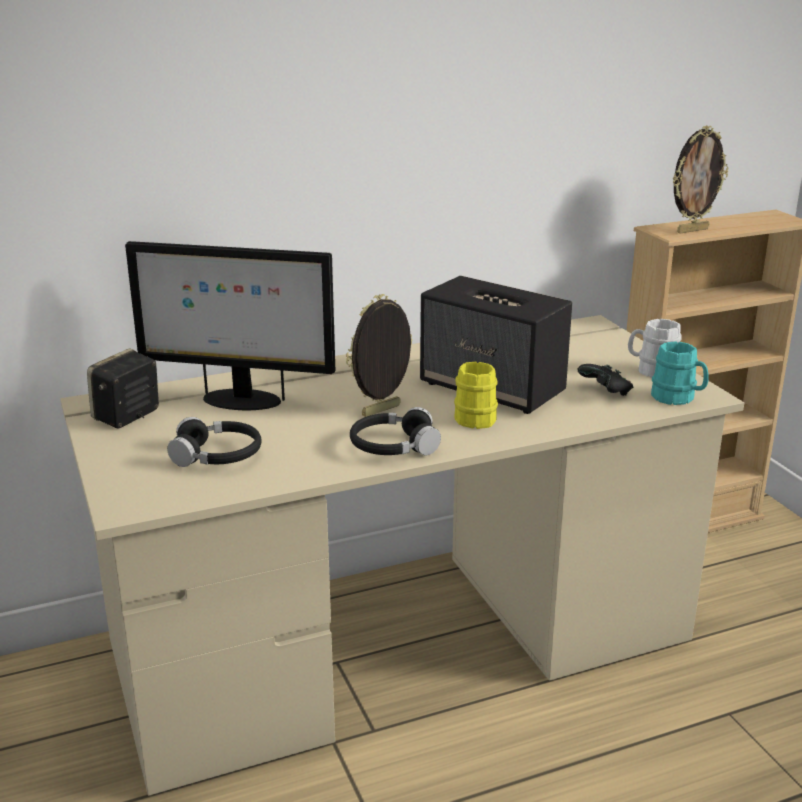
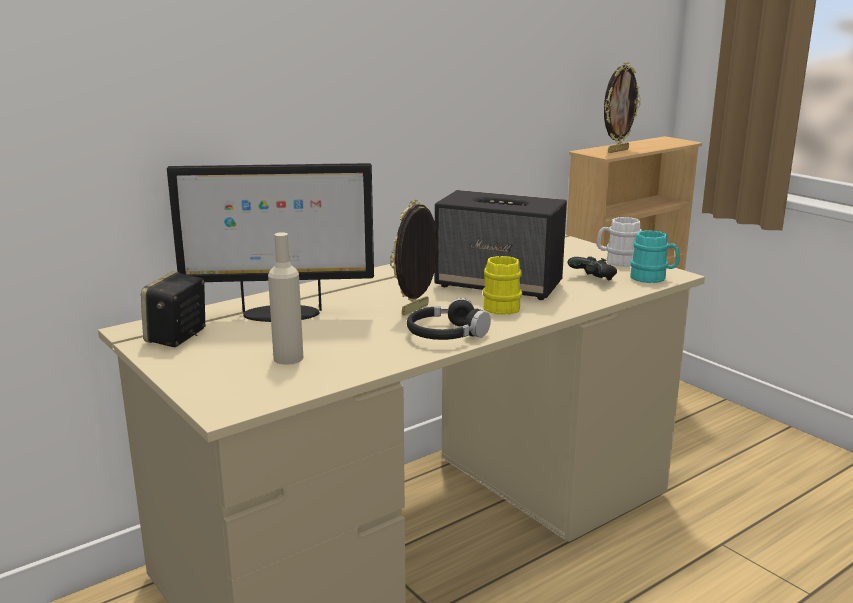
camera: 15 degrees left, 5 degrees down
(217, 455) = (288, 358): black headphones -> beige bottle

